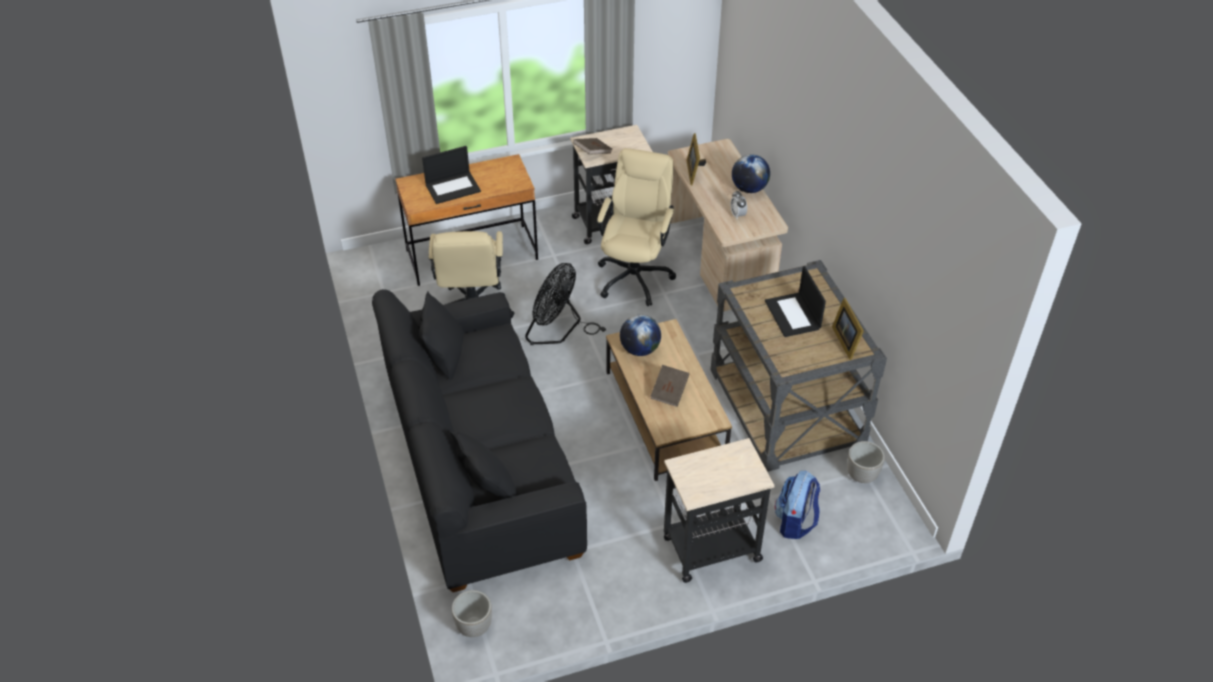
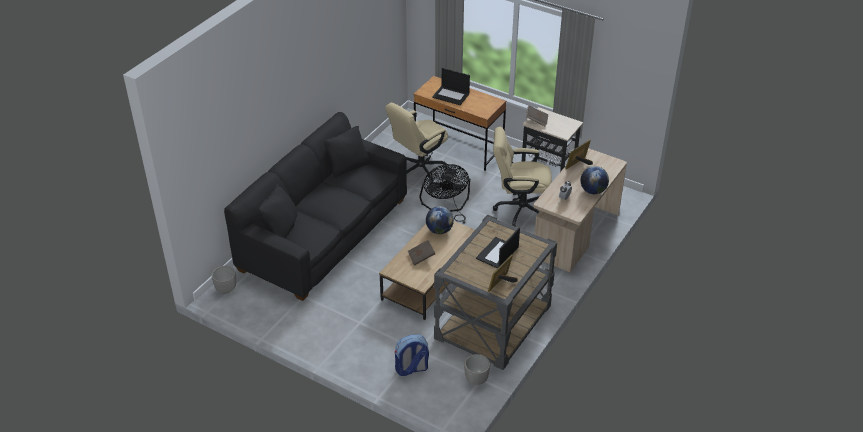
camera: 50 degrees right, 5 degrees down
(635, 276) = (518, 211): beige office chair -> beige office chair turned 150 degrees counterclockwise
(710, 551) = (356, 346): cart -> none

